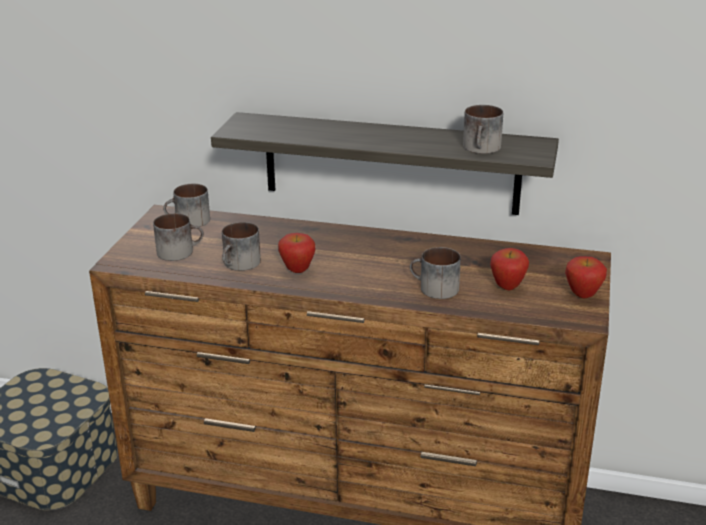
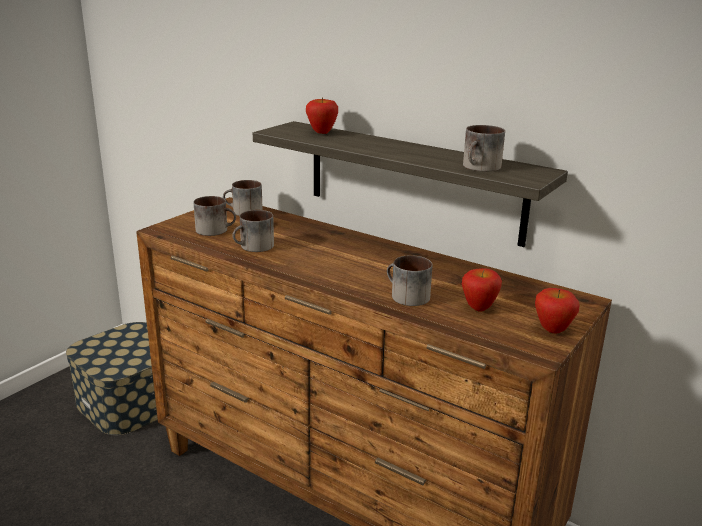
camera: 20 degrees right, 5 degrees down
(297, 270) = (296, 260): apple -> apple (321, 133)

